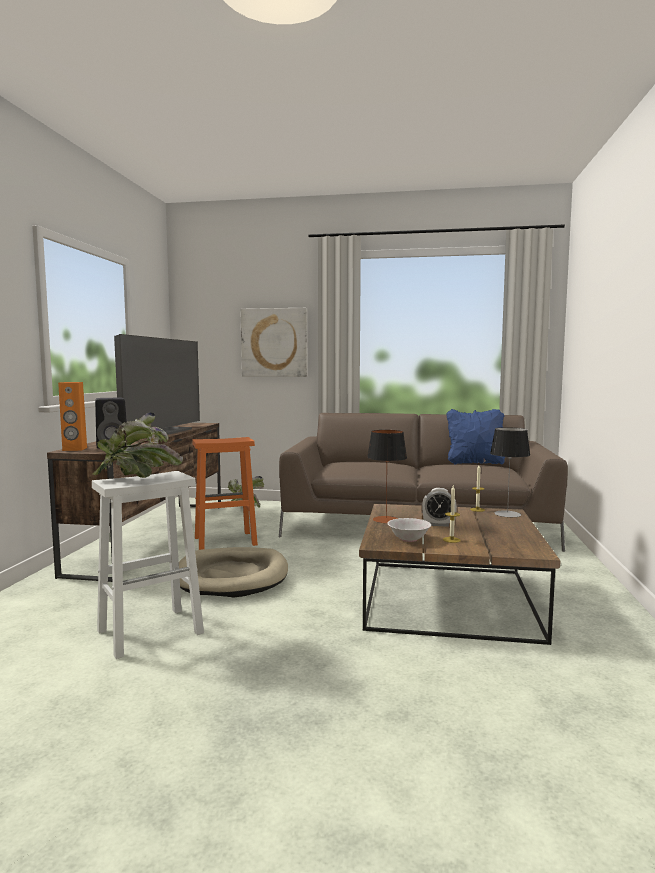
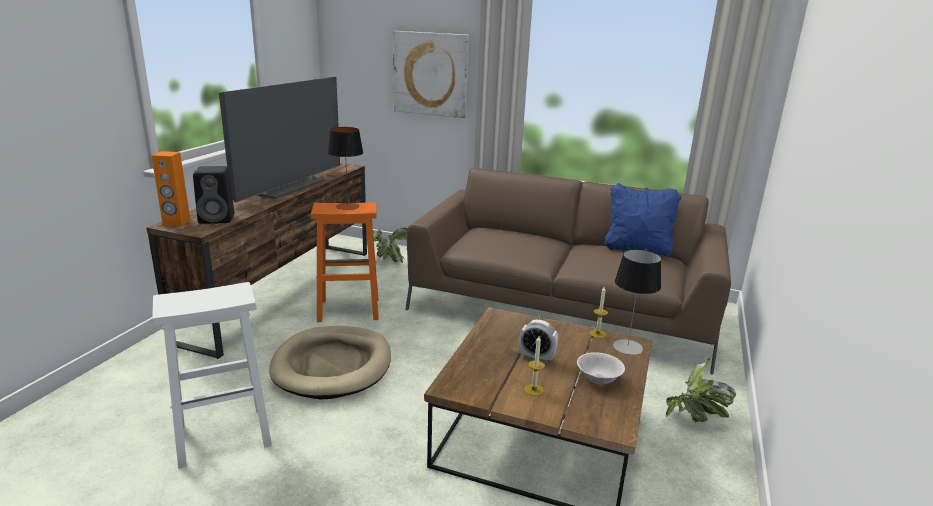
camera: 10 degrees right, 15 degrees up
(137, 479) = (198, 298): potted plant -> potted plant (696, 418)
(386, 520) = (483, 341): table lamp -> table lamp (347, 206)
(408, 539) = (487, 382): white bowl -> white bowl (598, 379)

